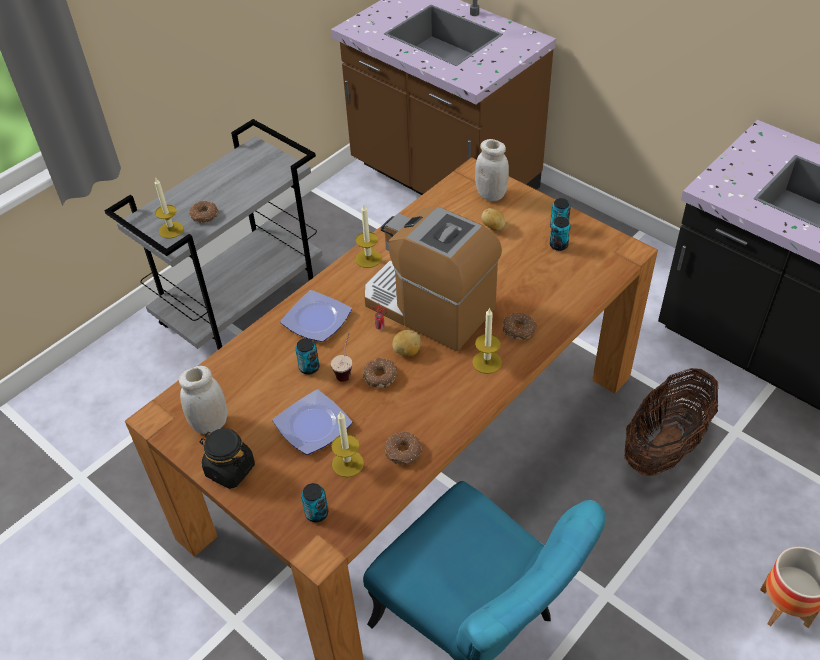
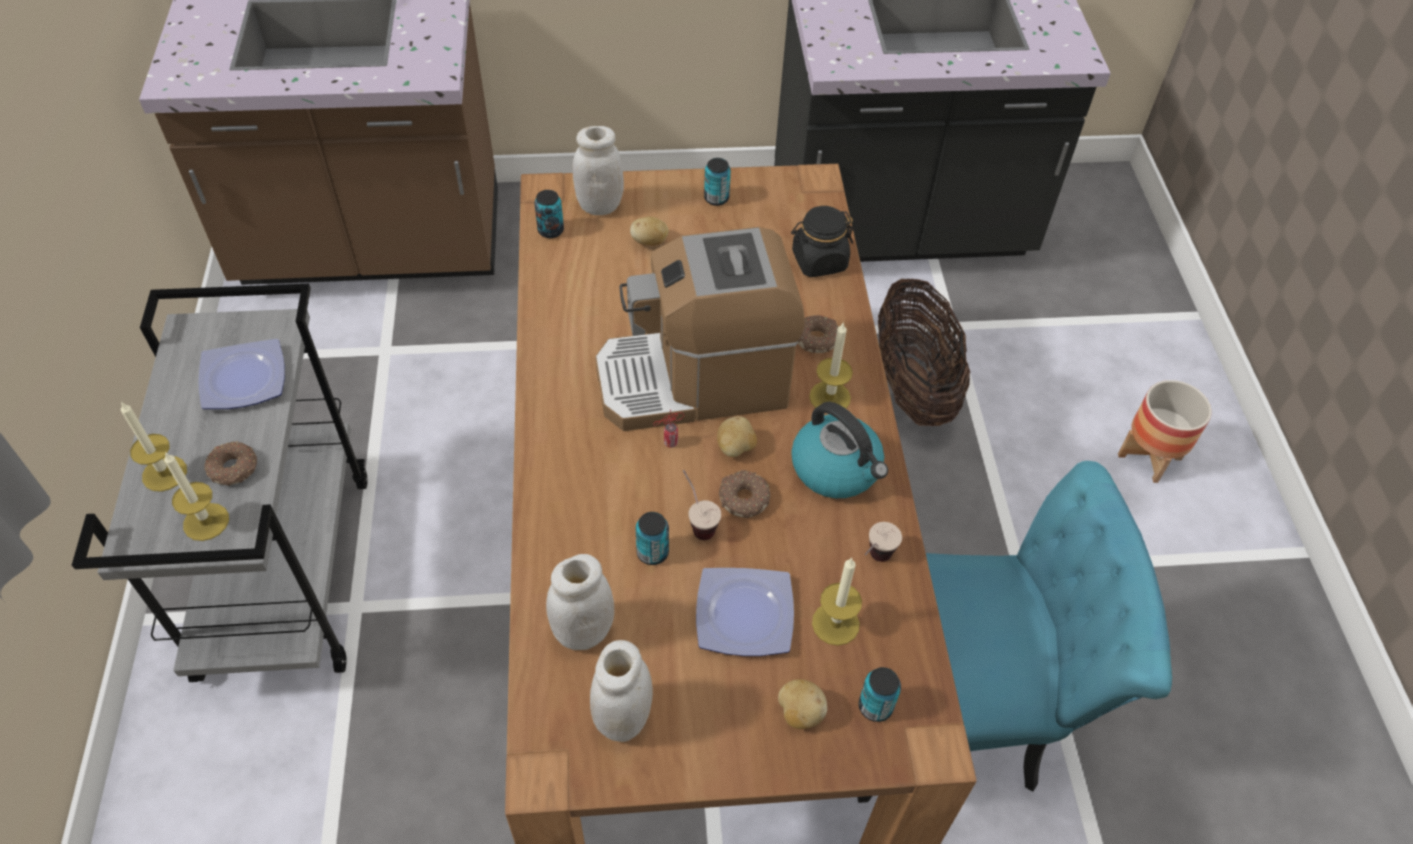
camera: 50 degrees left, 5 degrees up
(230, 469) = (719, 749): black jar -> black jar (819, 261)
(239, 376) = (583, 631): none -> white jar
(281, 486) = (799, 713): none -> potato
(317, 321) = (589, 490): plate -> plate (245, 380)
(368, 258) = (553, 372): candle -> candle (164, 473)
(403, 452) = (873, 562): donut -> cup
(444, 397) = (837, 469): none -> kettle
(558, 245) = (741, 219): can -> can (551, 230)

